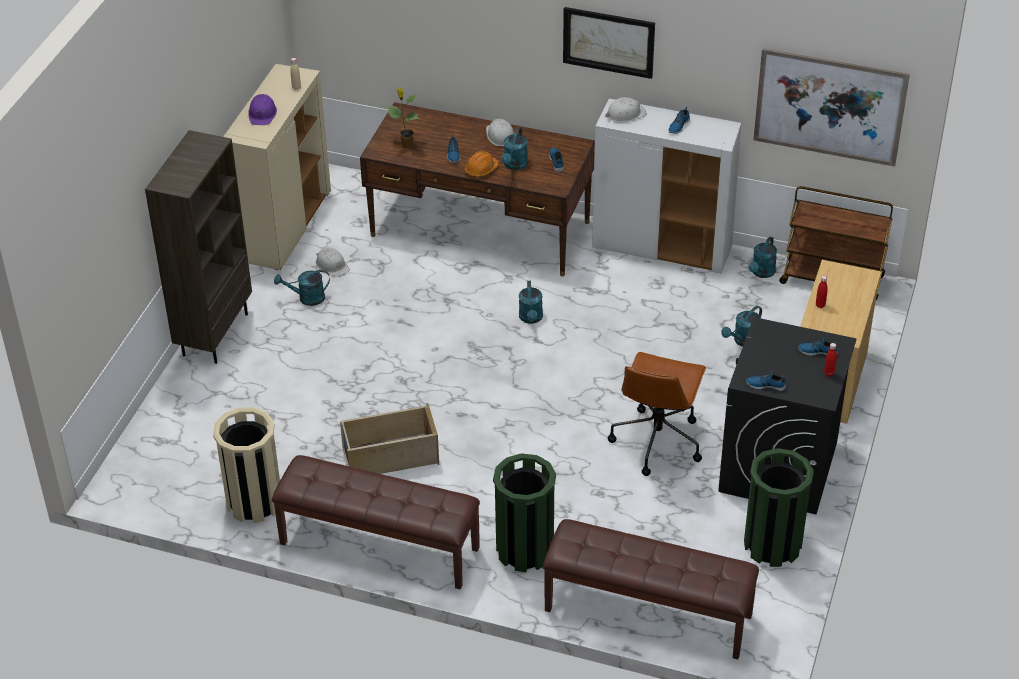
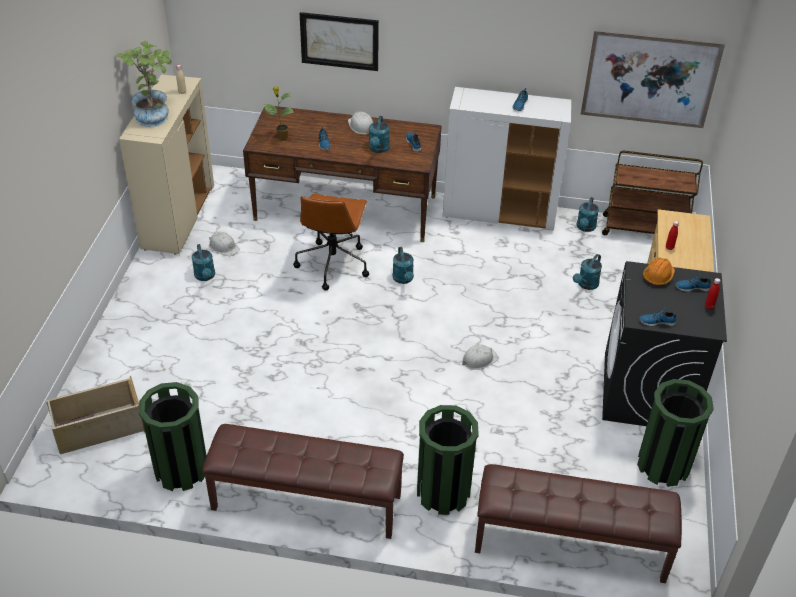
camera: 10 degrees left, 0 degrees up
(214, 334) = (126, 314): brown bookcase -> none
(254, 502) = (181, 470): beige trash can -> green trash can
(262, 113) = (154, 115): purple hard hat -> potted plant
(306, 298) = (205, 276): turquoise watering can -> turquoise watering can turned 90 degrees counterclockwise
(389, 457) = (302, 414): beige storage box -> beige storage box (98, 428)
(481, 169) = (350, 154): orange hard hat -> orange hard hat (658, 276)
(608, 42) = (456, 35): picture -> picture (339, 41)
(625, 114) = (472, 98): white hard hat -> white hard hat (479, 359)
(657, 440) = (537, 377): brown office chair -> brown office chair (333, 264)

